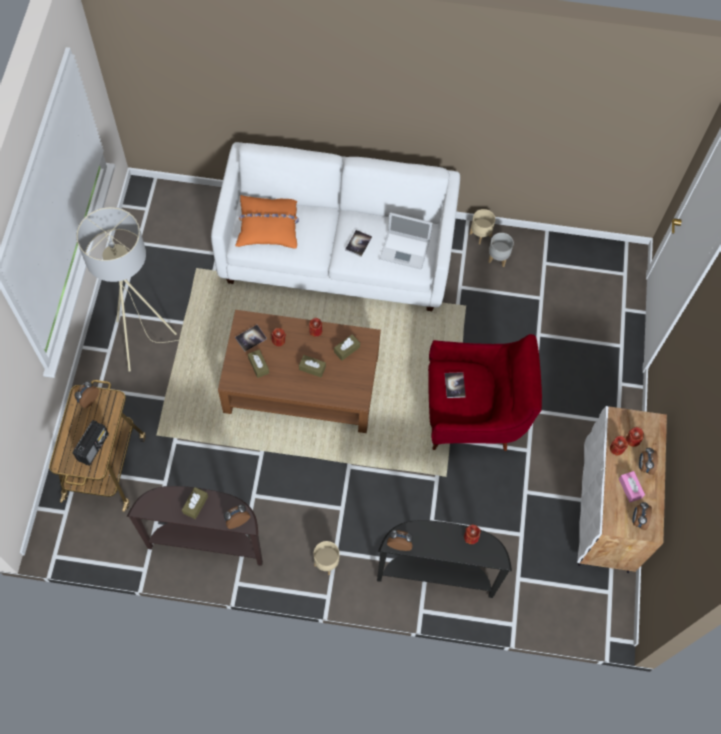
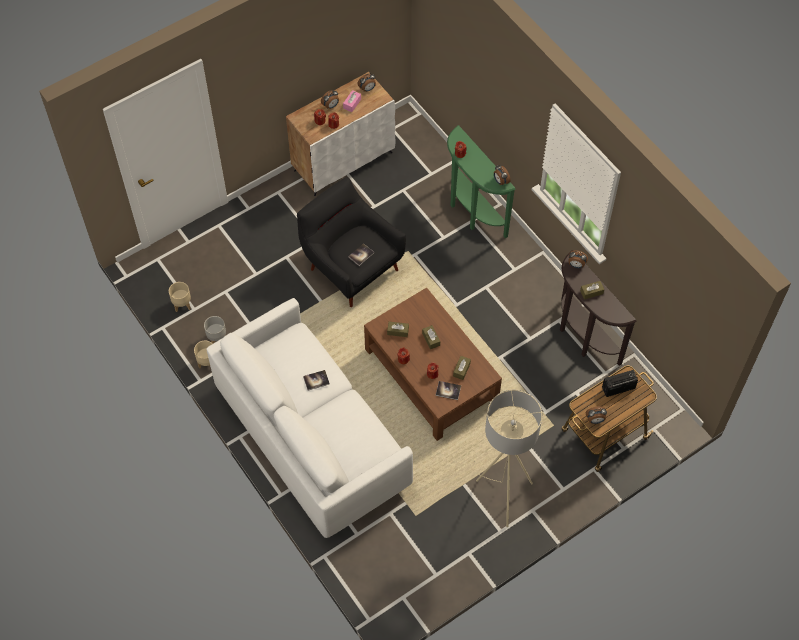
camera: 130 degrees left, 5 degrees down
(268, 226) = (358, 446): orange pillow -> none
(326, 563) = (526, 268): beige planter -> beige planter (182, 304)
(405, 250) = (293, 349): laptop -> none
(436, 574) = (472, 212): black console table -> green console table
(474, 414) = (351, 267): red armchair -> black armchair

